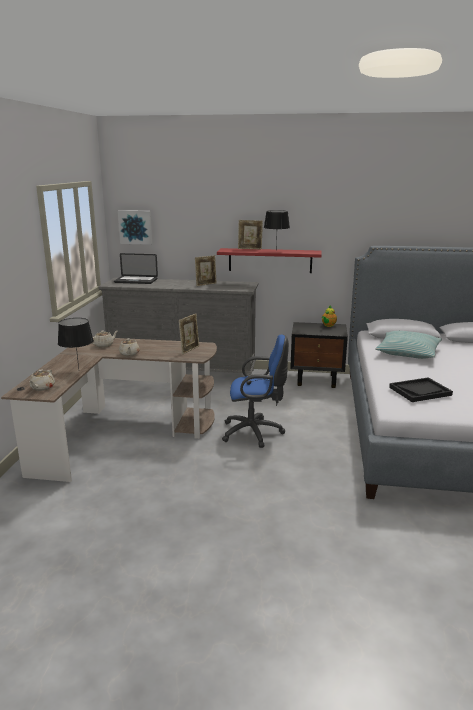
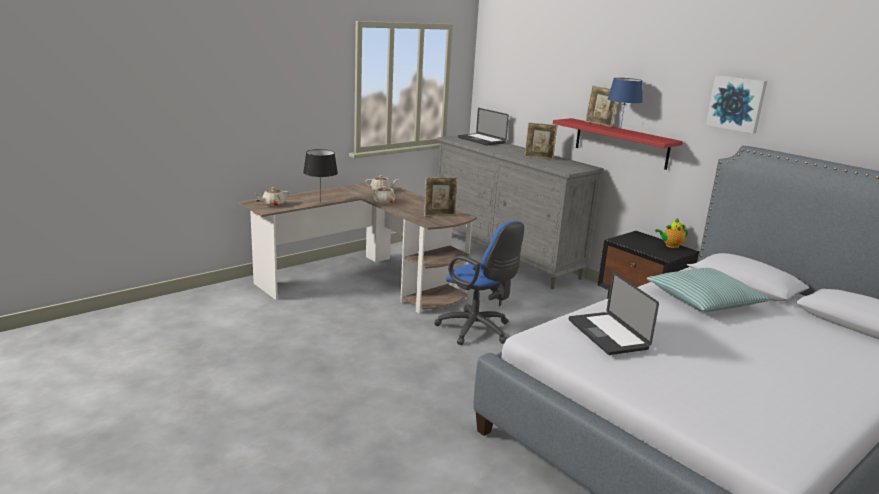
camera: 40 degrees right, 0 degrees up
(135, 227) = (497, 80): picture -> picture (736, 103)
(275, 251) = (619, 131): black table lamp -> blue table lamp
(420, 391) = (607, 334): black tray -> laptop

